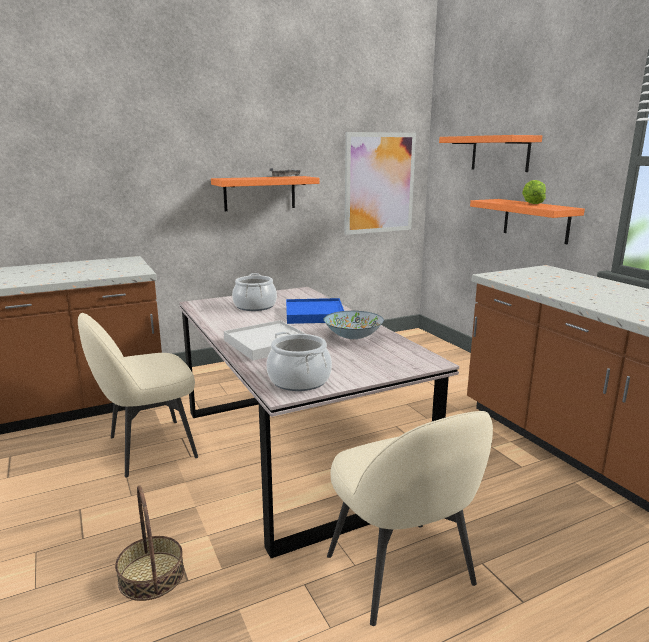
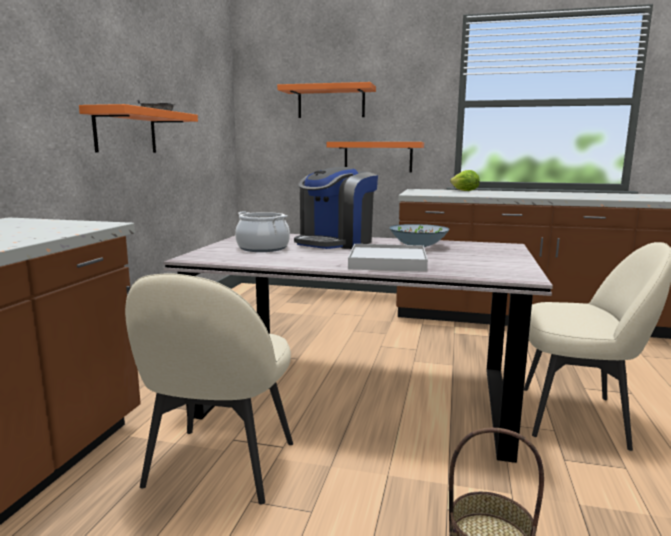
camera: 50 degrees left, 5 degrees down
(299, 380) = (501, 270): cooking pot -> none
(314, 314) = (336, 242): blue tray -> coffee machine
(379, 183) = (210, 131): picture -> none
(532, 204) = (381, 141): lettuce -> lettuce (464, 191)

